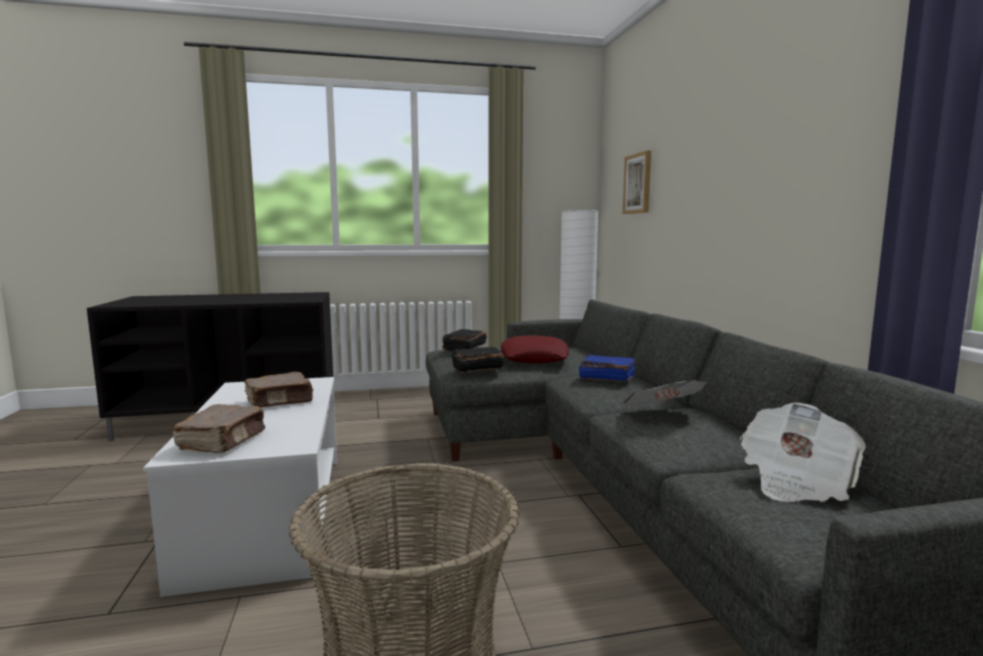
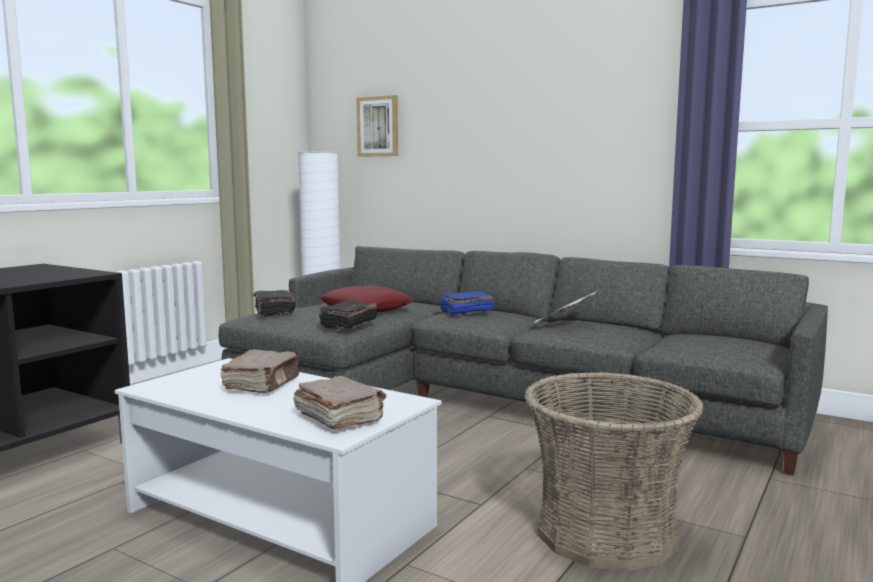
camera: 45 degrees left, 0 degrees up
(795, 481) = (703, 338): newspaper -> none

